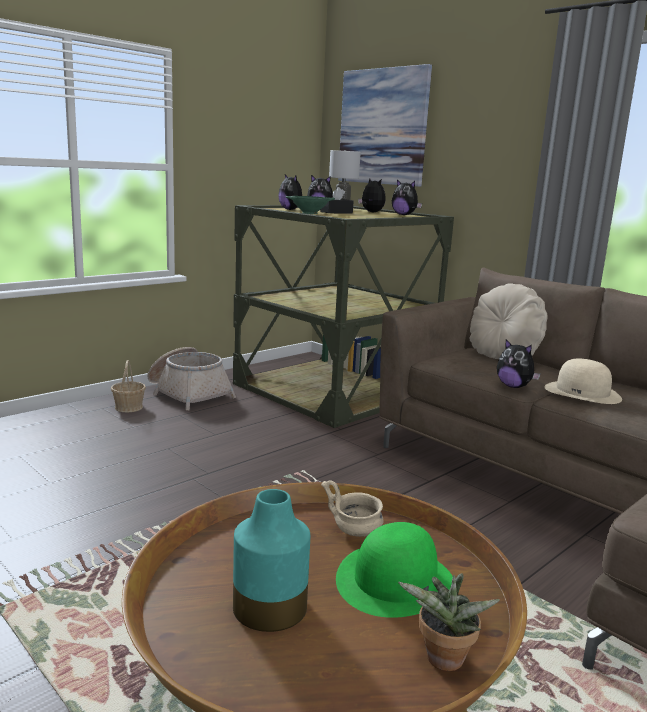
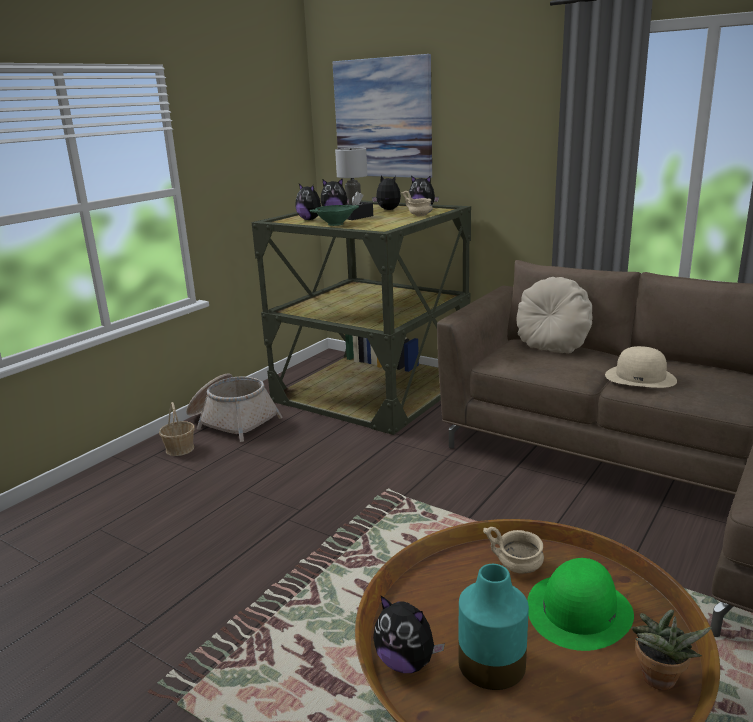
camera: 10 degrees left, 5 degrees up
(396, 217) = (419, 216): none -> beige bowl
(514, 386) = (578, 380): plush toy -> plush toy (406, 662)

